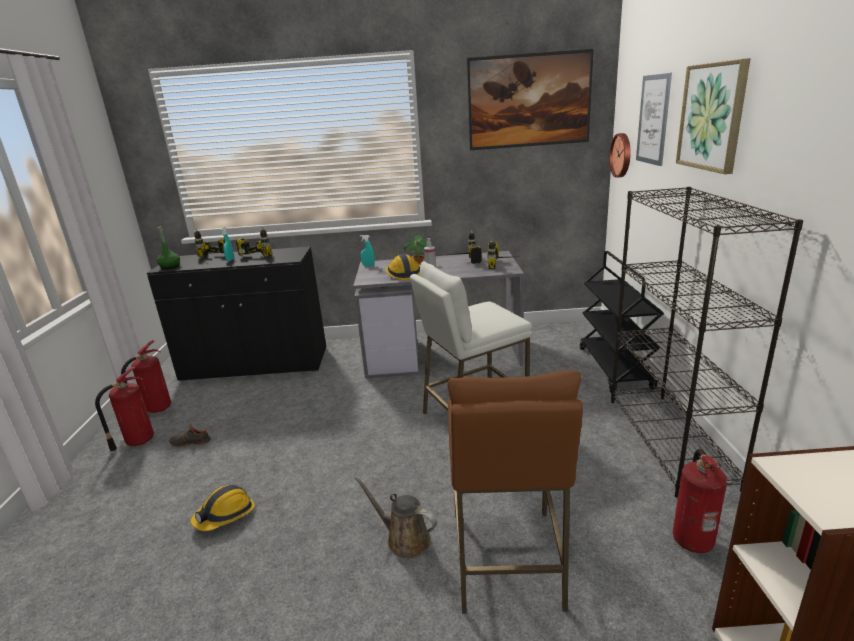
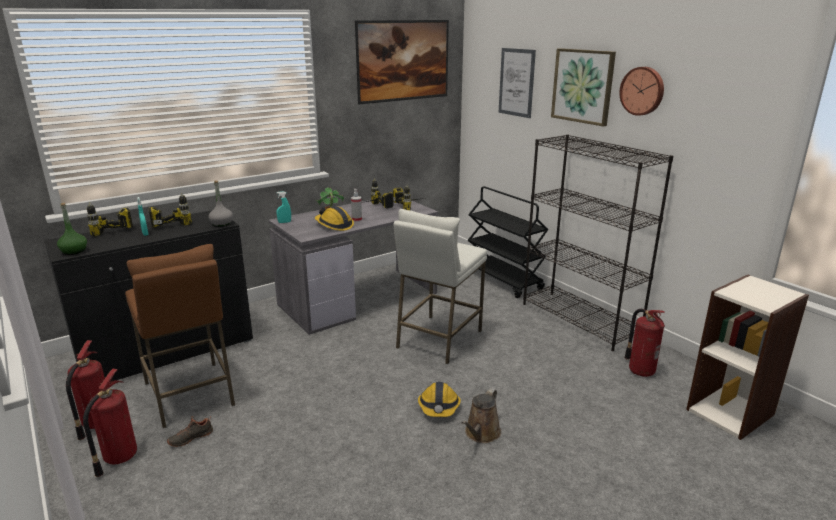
camera: 35 degrees left, 0 degrees up
(225, 515) = (314, 476): hard hat -> hard hat (439, 407)
(290, 259) = (222, 224): none -> grey bottle
(404, 539) = (481, 434): brown watering can -> brown watering can turned 60 degrees counterclockwise
(506, 558) = (557, 419): brown stool -> brown stool (190, 394)
(622, 155) = (478, 107): wall clock -> wall clock (642, 91)

